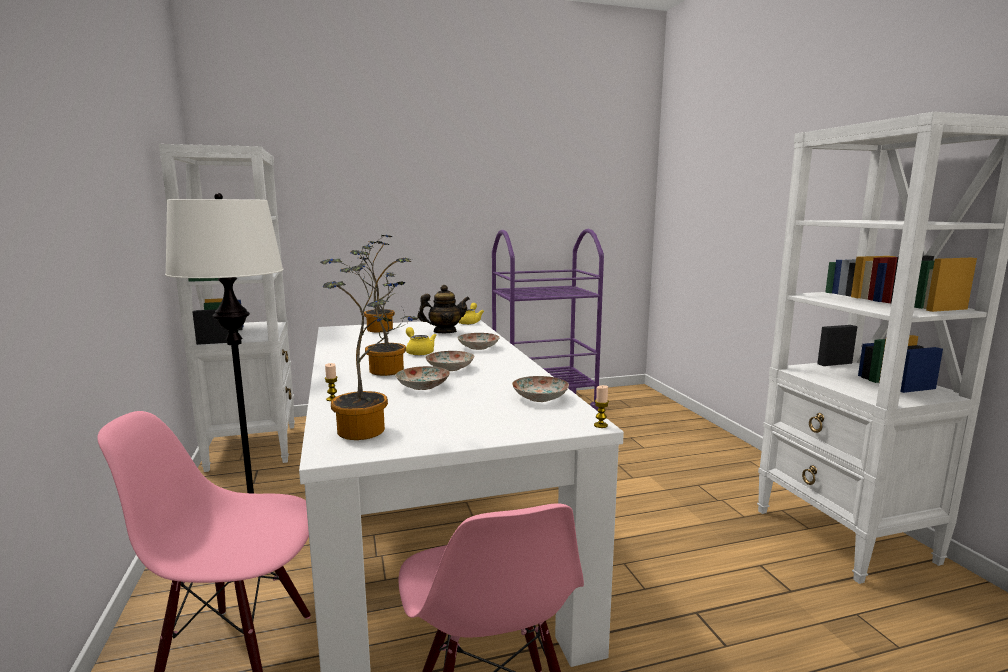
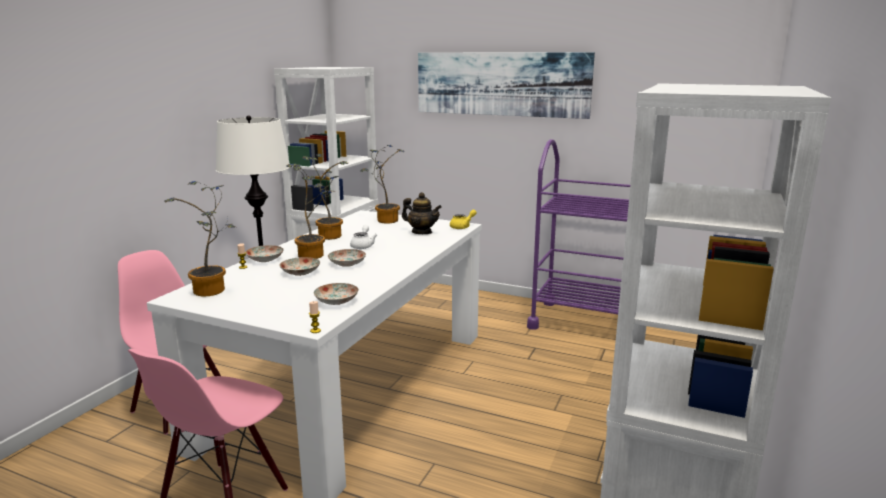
camera: 40 degrees right, 5 degrees up
(352, 351) = (330, 235): none -> potted plant
(419, 352) = (363, 246): yellow teapot -> white teapot
(426, 178) = (501, 84): none -> picture
(479, 347) = (408, 251): plate -> plate (265, 259)

